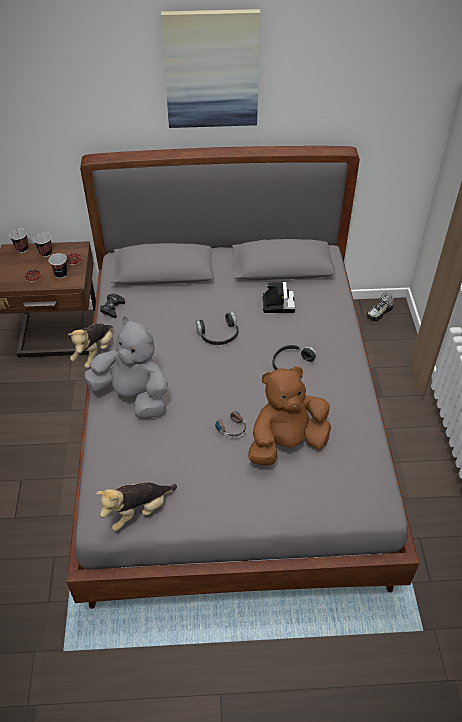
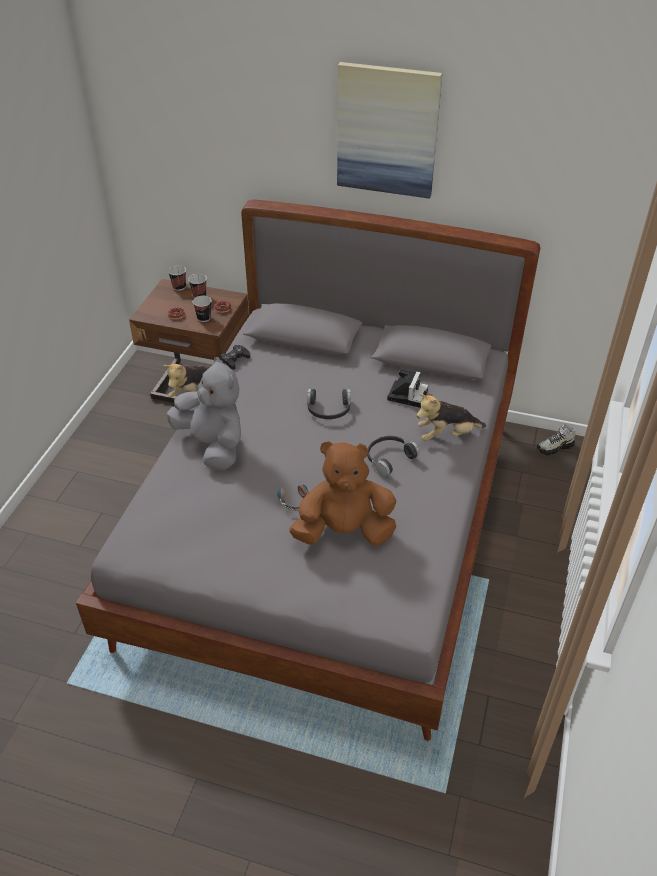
camera: 20 degrees right, 5 degrees down
(138, 511) = (163, 552): plush toy -> plush toy (446, 435)

